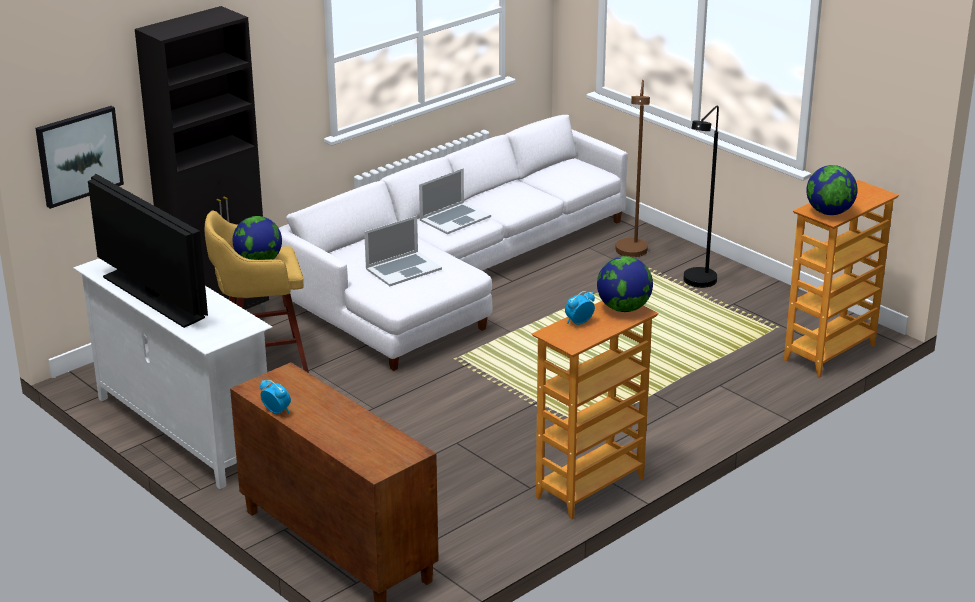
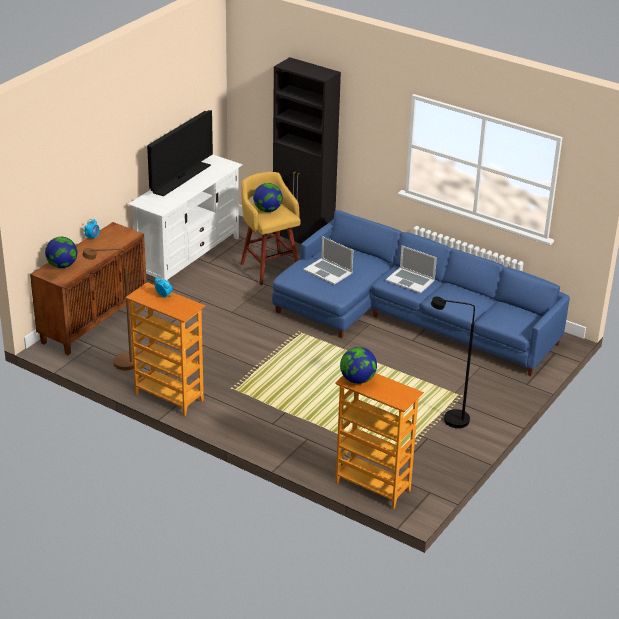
camera: 75 degrees right, 5 degrees up
(79, 155) = (254, 106): picture -> none
(454, 275) = (408, 317): white sofa -> blue sofa
(624, 308) = (186, 309): globe -> globe (62, 265)
(632, 254) = (480, 386): brown floor lamp -> brown floor lamp (118, 364)

